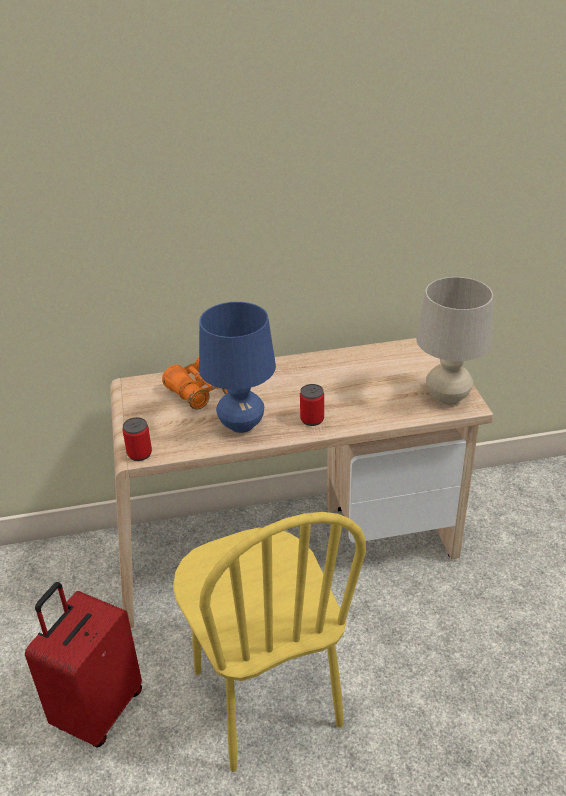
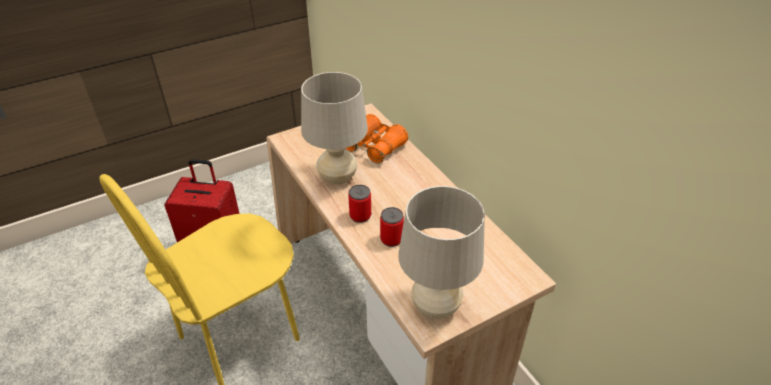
camera: 70 degrees right, 5 degrees up
(139, 454) = (286, 138): can -> can (391, 239)
(241, 424) = (338, 177): blue table lamp -> beige table lamp

